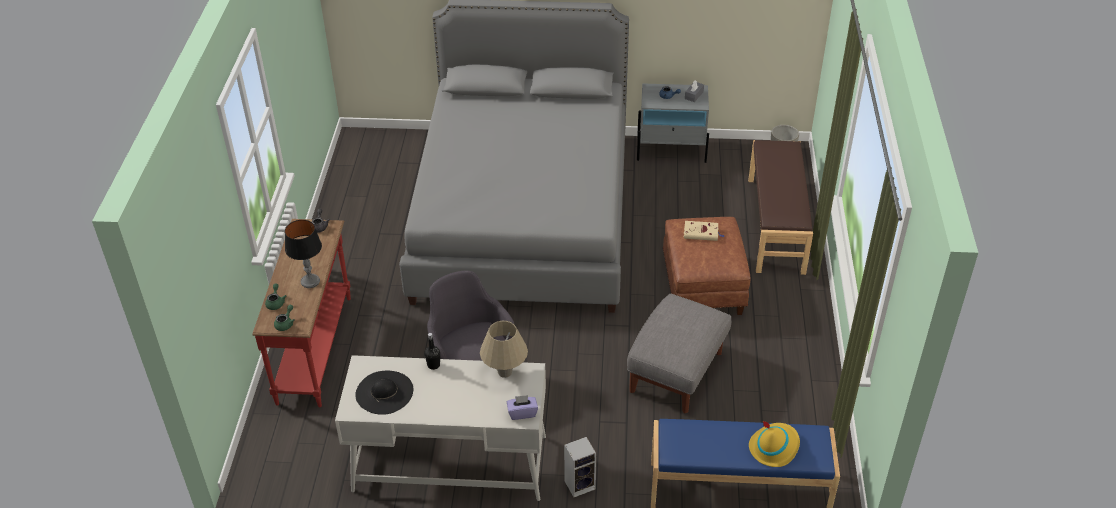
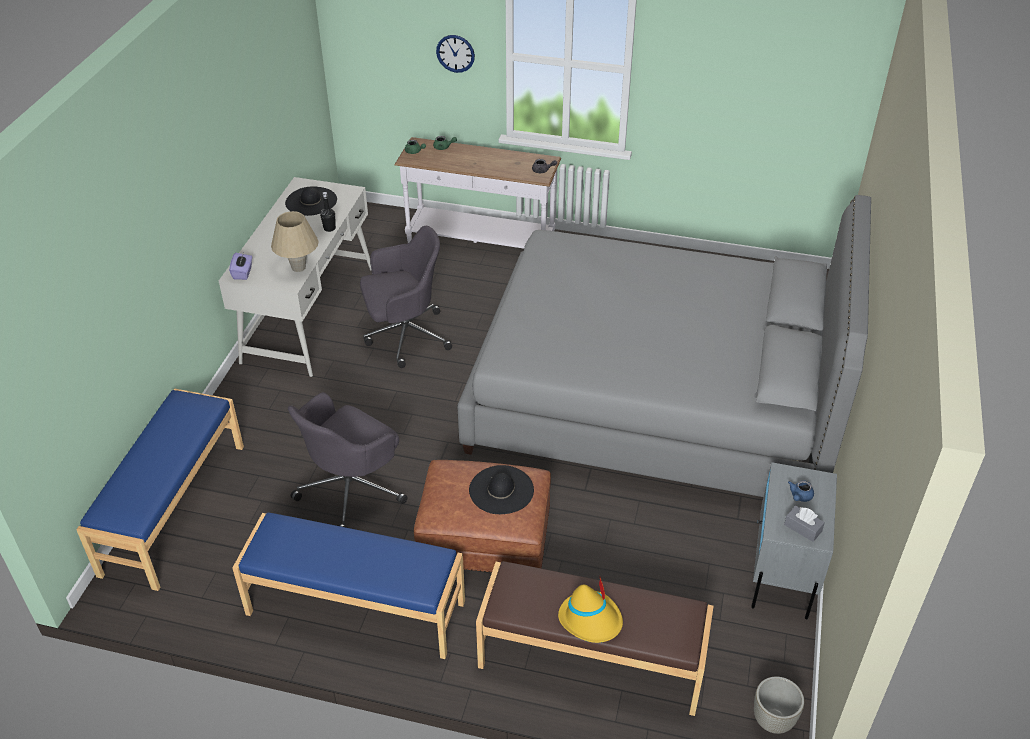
camera: 100 degrees right, 0 degrees up
(223, 225) = (455, 53): none -> wall clock
(310, 281) = (464, 164): table lamp -> none
(316, 349) = (480, 244): red console table -> white console table
(580, 484) = (242, 392): speaker -> none
(676, 373) = (352, 489): grey ottoman -> grey office chair
(702, 233) = (501, 490): beige book -> black hat
(774, 447) = (139, 478): yellow hat -> yellow hat (591, 619)
(788, 344) = (355, 609): none -> blue bench

